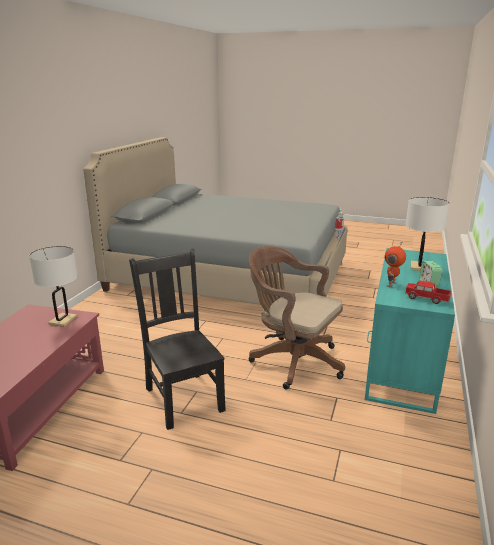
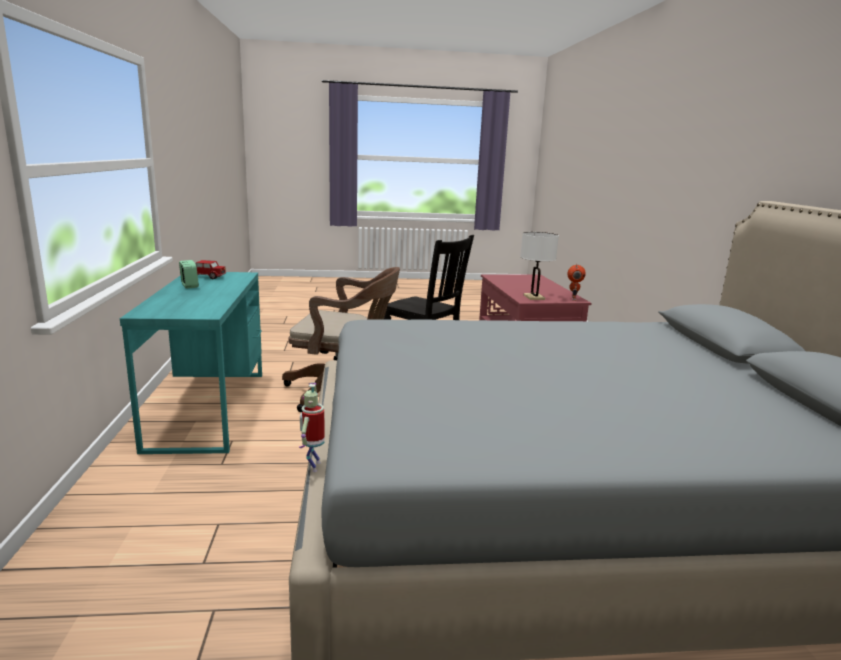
camera: 155 degrees right, 5 degrees down
(391, 284) = (234, 283): toy robot -> toy robot (573, 298)
(419, 267) = (186, 299): white table lamp -> none

